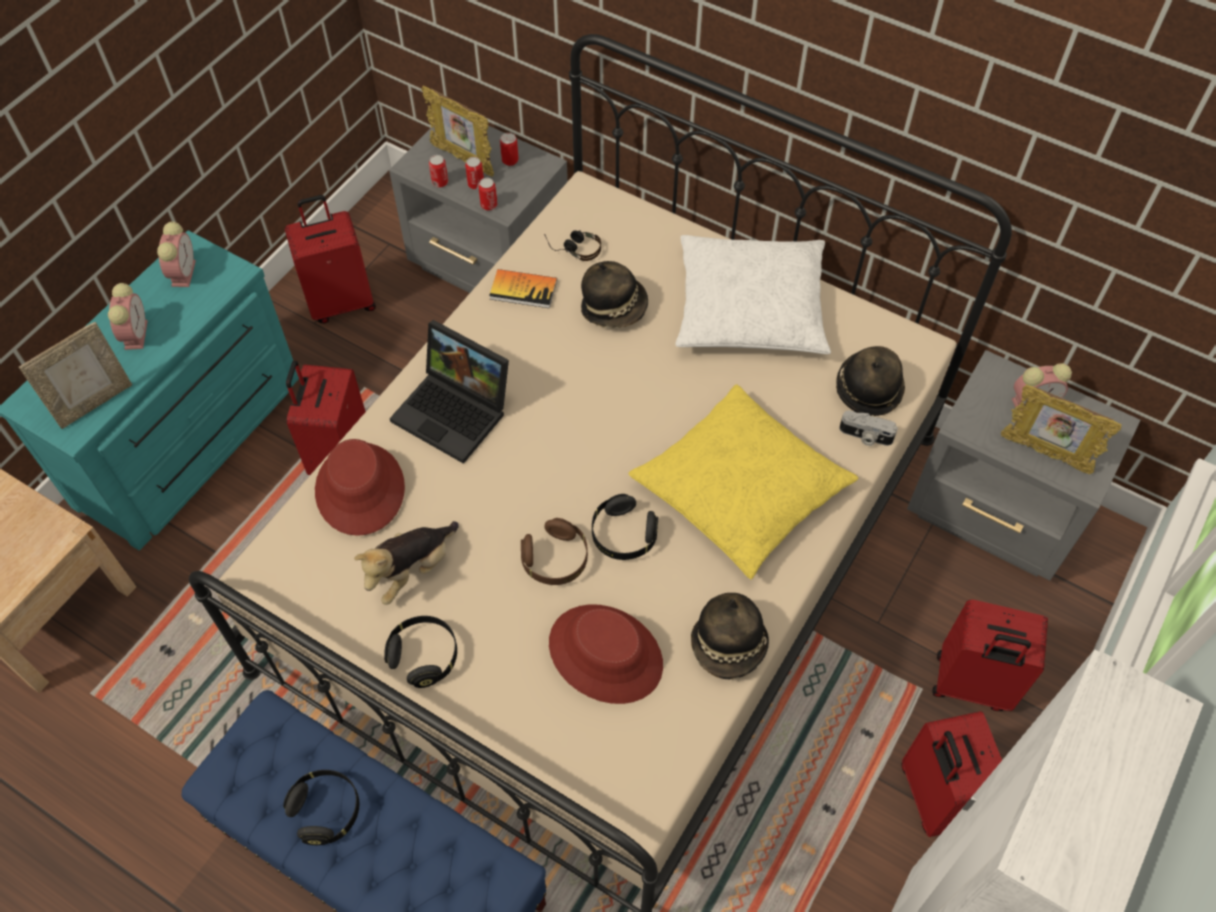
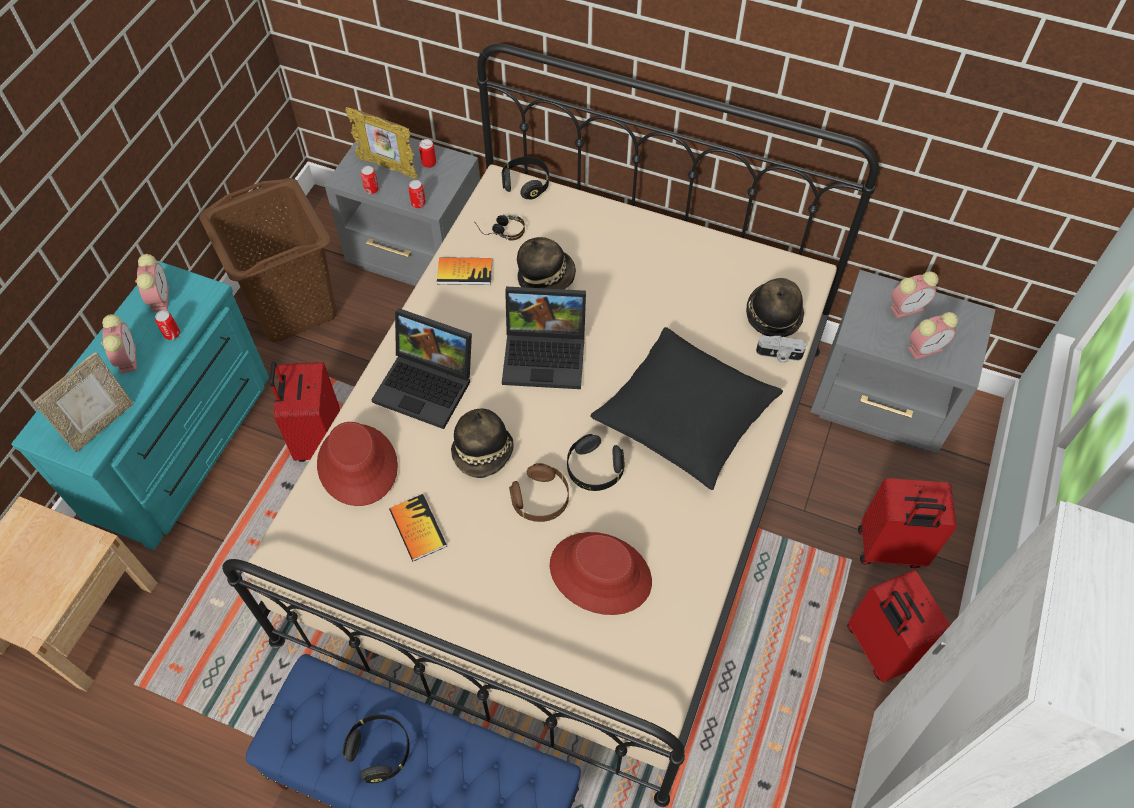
camera: 10 degrees left, 0 degrees up
(341, 302) = (293, 306): red suitcase -> brown laundry basket
(412, 570) = (418, 528): plush toy -> book
(424, 656) = (444, 601): black headphones -> black headphones (526, 184)
(476, 184) = (403, 187): can -> can (172, 334)
(596, 396) = (546, 354): none -> laptop
(729, 646) = (703, 549): hat -> hat (483, 453)
(740, 489) = (684, 415): yellow pillow -> black pillow
(750, 307) = (660, 261): white pillow -> none
(1045, 453) = (926, 348): picture frame -> alarm clock

